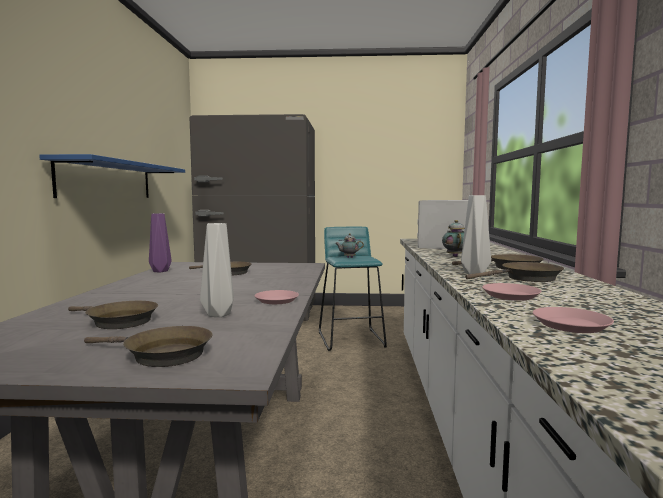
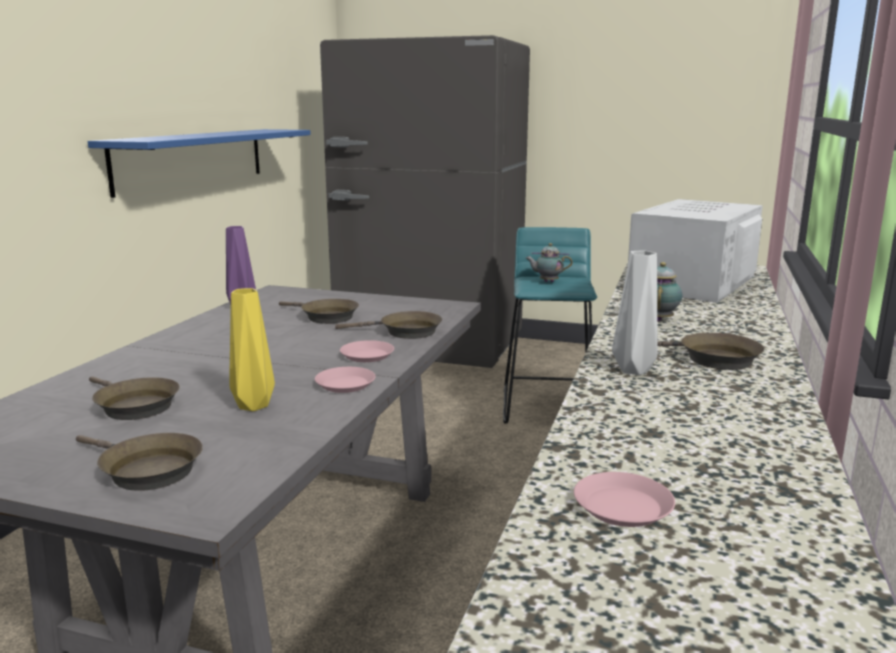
camera: 15 degrees right, 10 degrees up
(220, 314) = (255, 405): grey vase -> yellow vase
(510, 295) = (620, 431): pink plate -> pink plate (367, 355)
(526, 278) = (701, 391): brown frying pan -> brown frying pan (405, 332)

